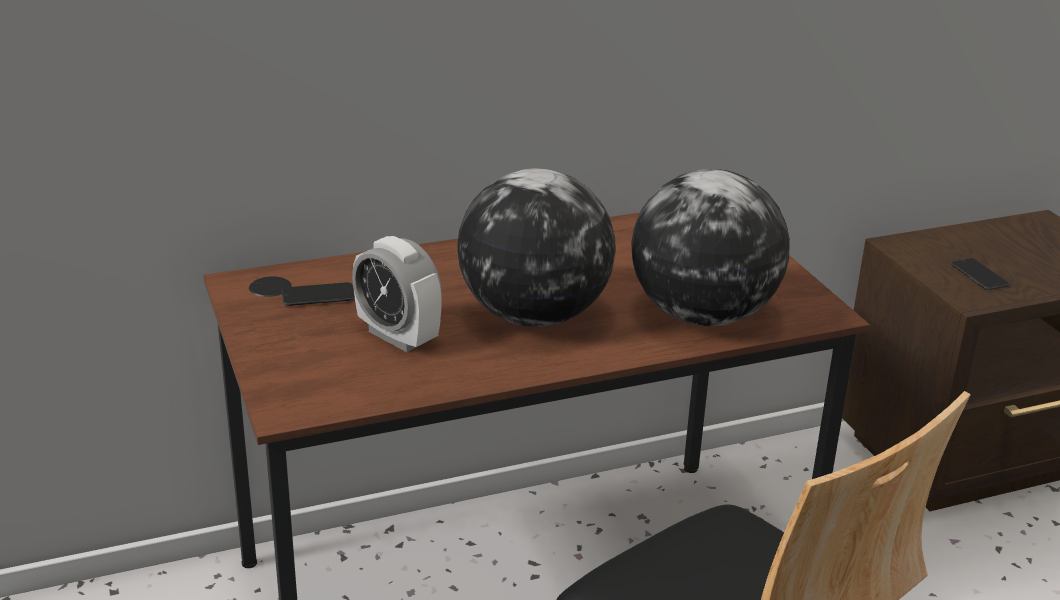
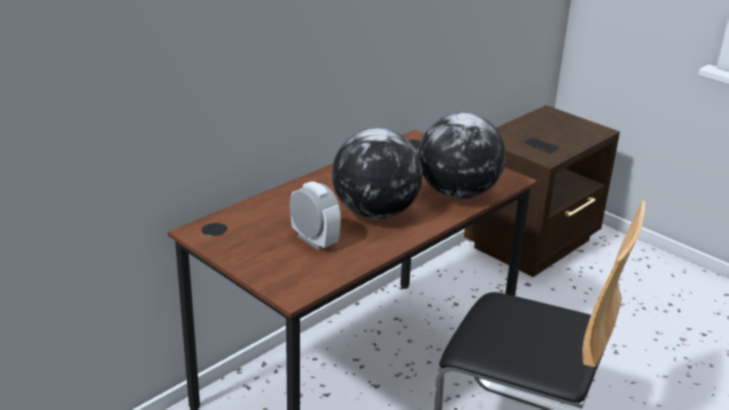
camera: 25 degrees left, 0 degrees up
(318, 295) = (248, 228): phone -> none
(398, 336) = (314, 240): alarm clock -> alarm clock turned 150 degrees counterclockwise

